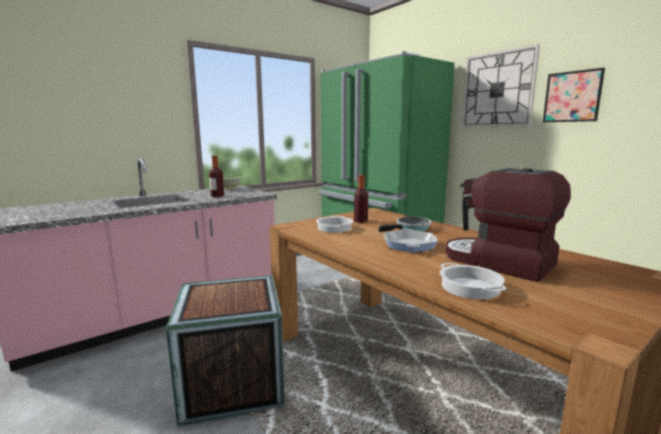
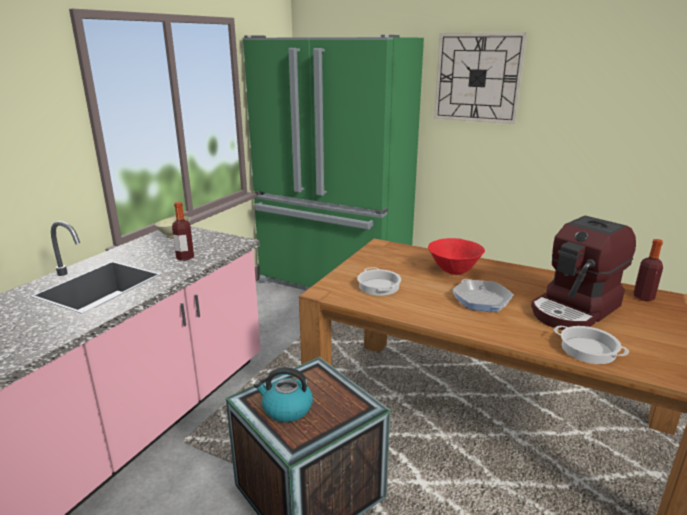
camera: 25 degrees left, 10 degrees up
(210, 297) = (286, 409): none -> kettle
(360, 221) = (390, 267): bottle -> bottle (643, 297)
(411, 228) = (454, 271): frying pan -> red bowl
(498, 262) = (575, 310): coffee machine -> coffee machine turned 60 degrees counterclockwise
(572, 96) = (559, 95): picture -> none

